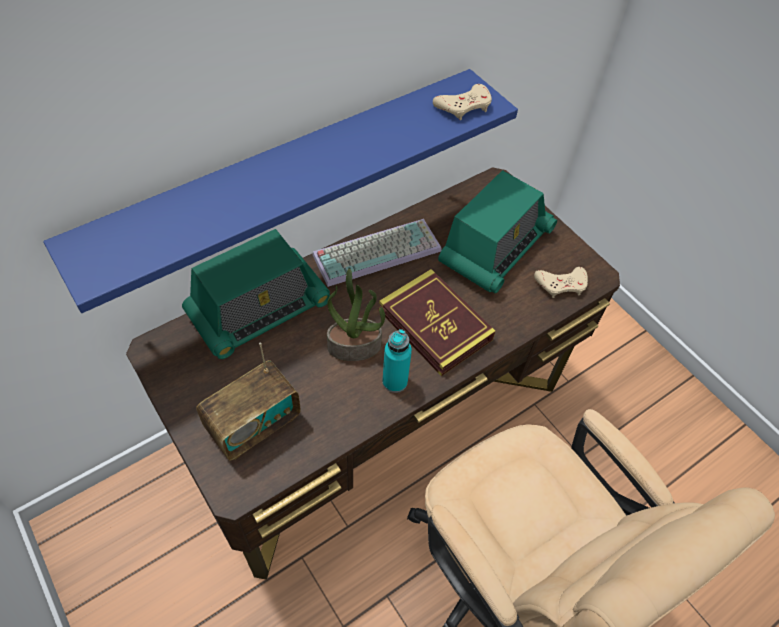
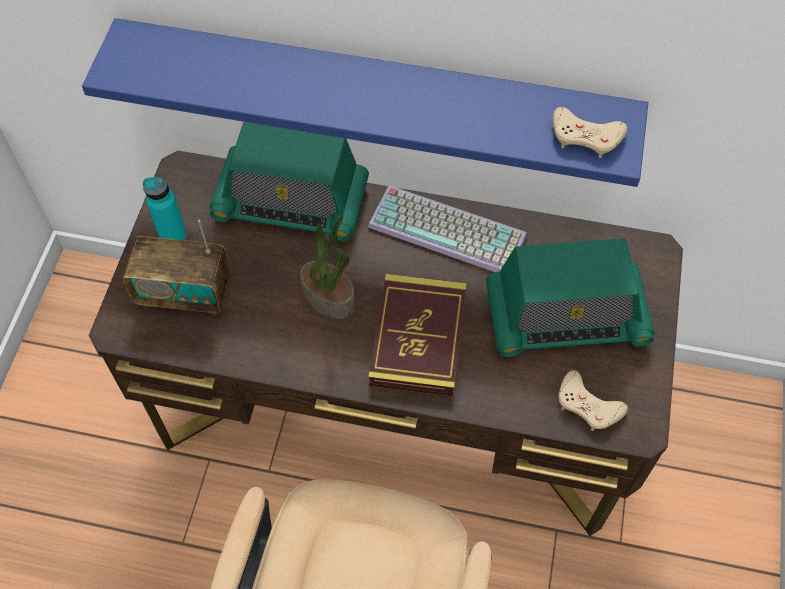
camera: 50 degrees right, 5 degrees up
(395, 381) = (325, 355): turquoise bottle -> turquoise bottle (173, 236)

